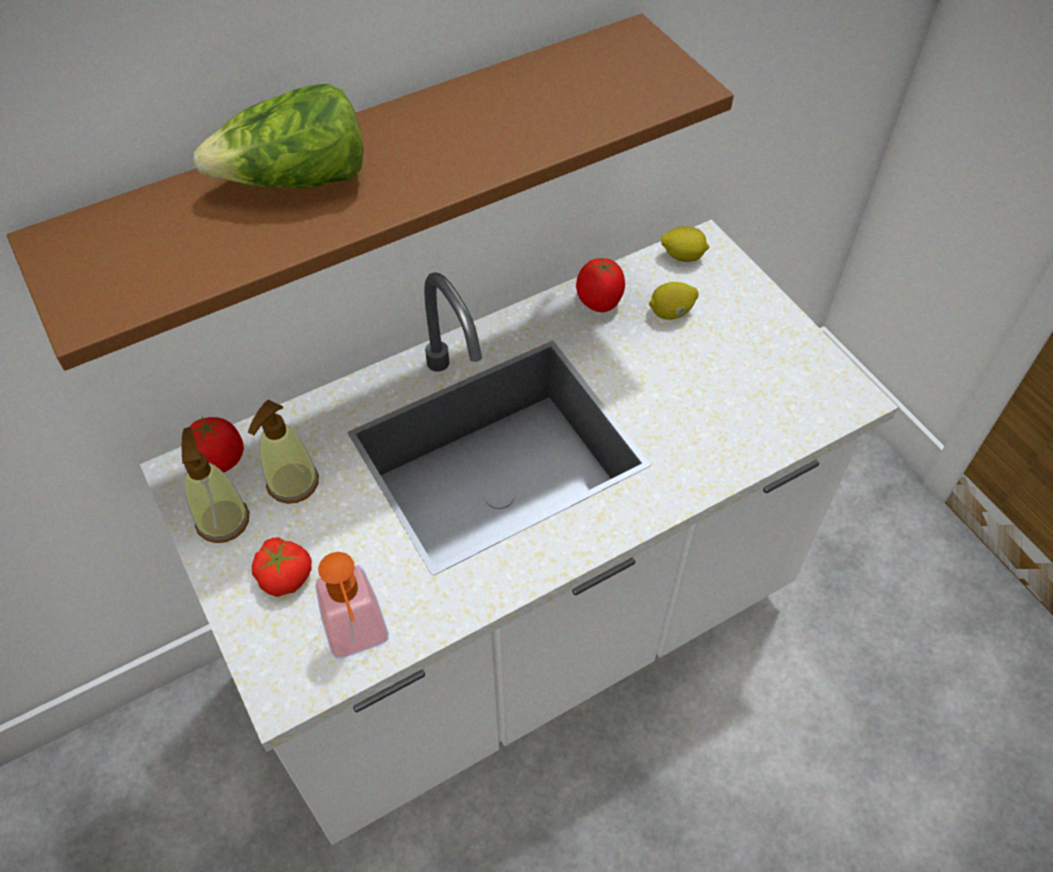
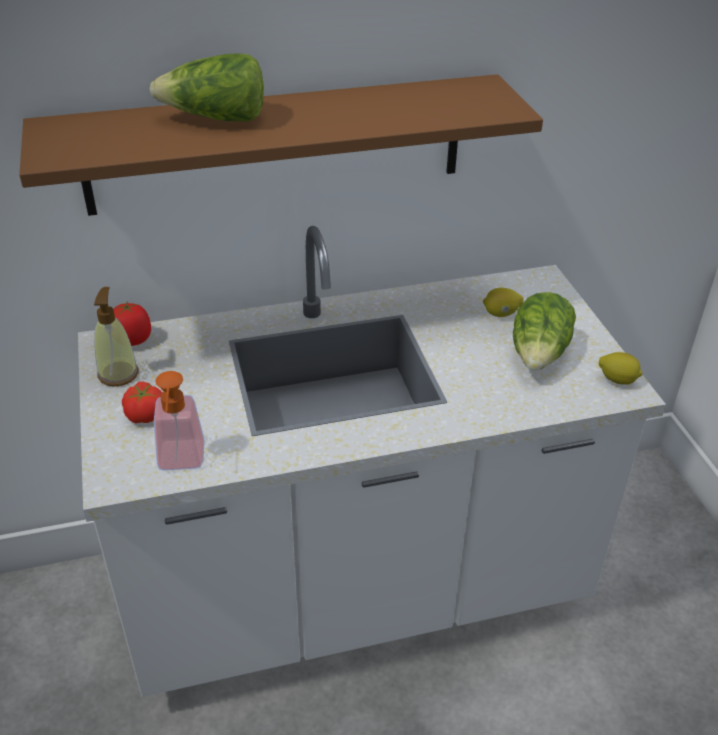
camera: 15 degrees right, 15 degrees down
(292, 483) = (176, 362): soap dispenser -> none
(599, 302) = (448, 298): tomato -> none
(683, 256) = (524, 282): lemon -> lemon (617, 380)
(735, 366) = (539, 354): none -> lettuce

